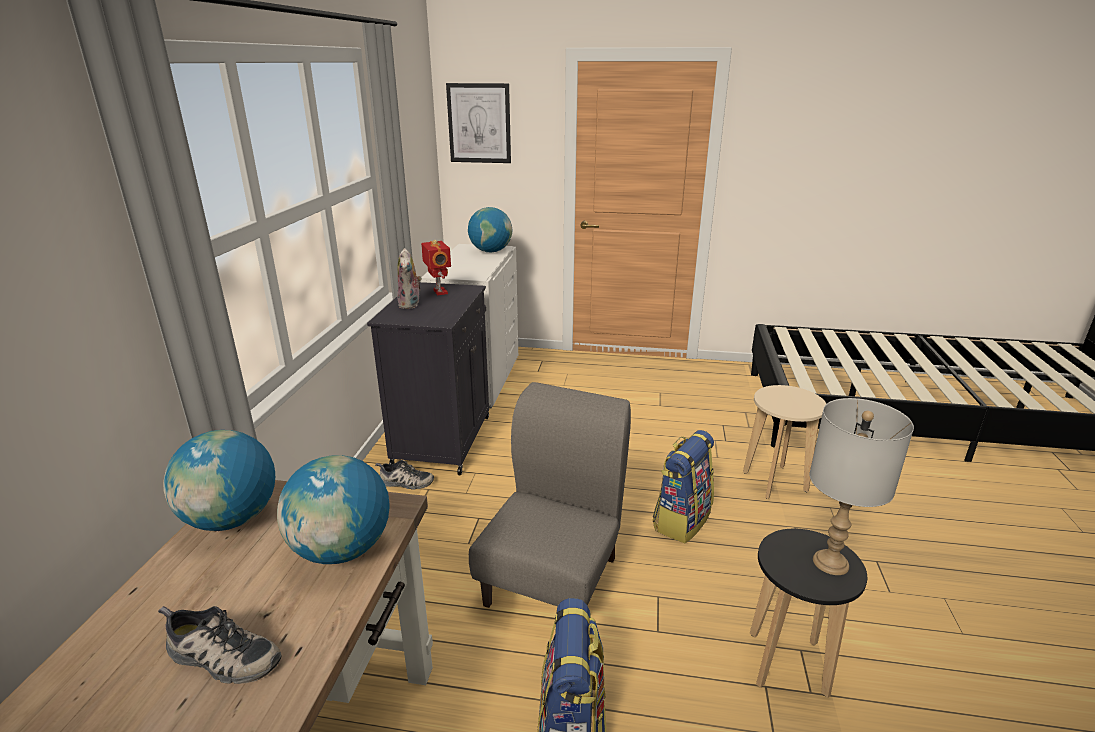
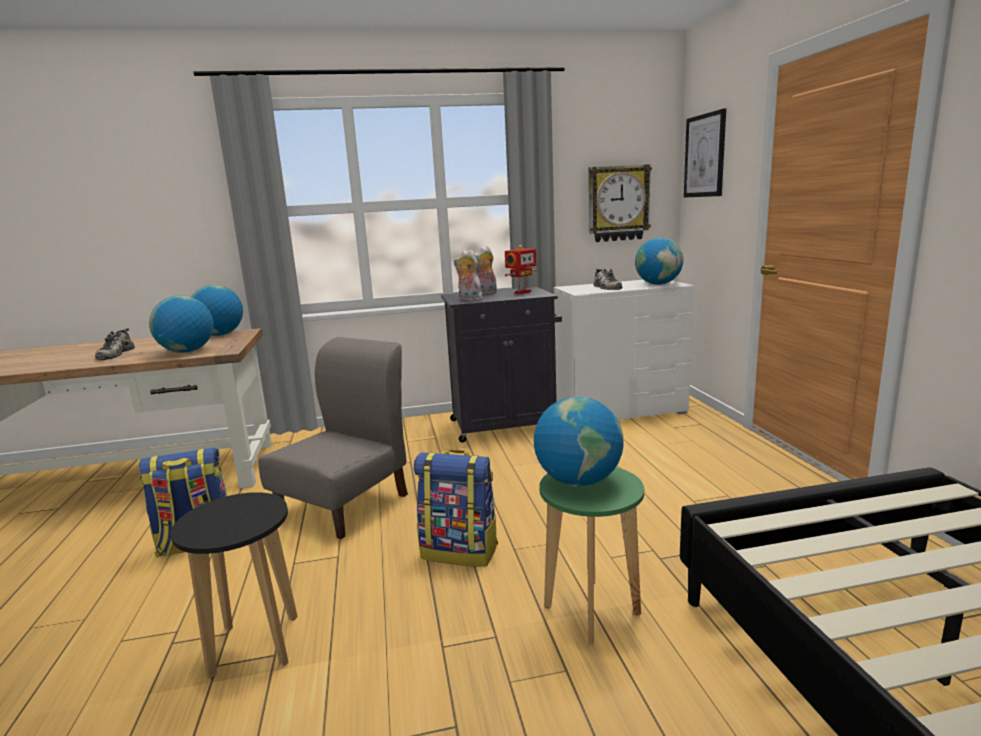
camera: 70 degrees right, 10 degrees down
(405, 482) = (438, 429): shoe -> shoe (606, 287)
(416, 174) = (618, 203): none -> wall clock
(439, 316) = (469, 300): none -> plush toy
(553, 580) = (346, 505): grey chair -> grey chair turned 60 degrees counterclockwise
(775, 482) = (592, 610): beige stool -> green stool
(783, 402) = (578, 481): none -> globe
(830, 563) = (227, 527): grey table lamp -> none

